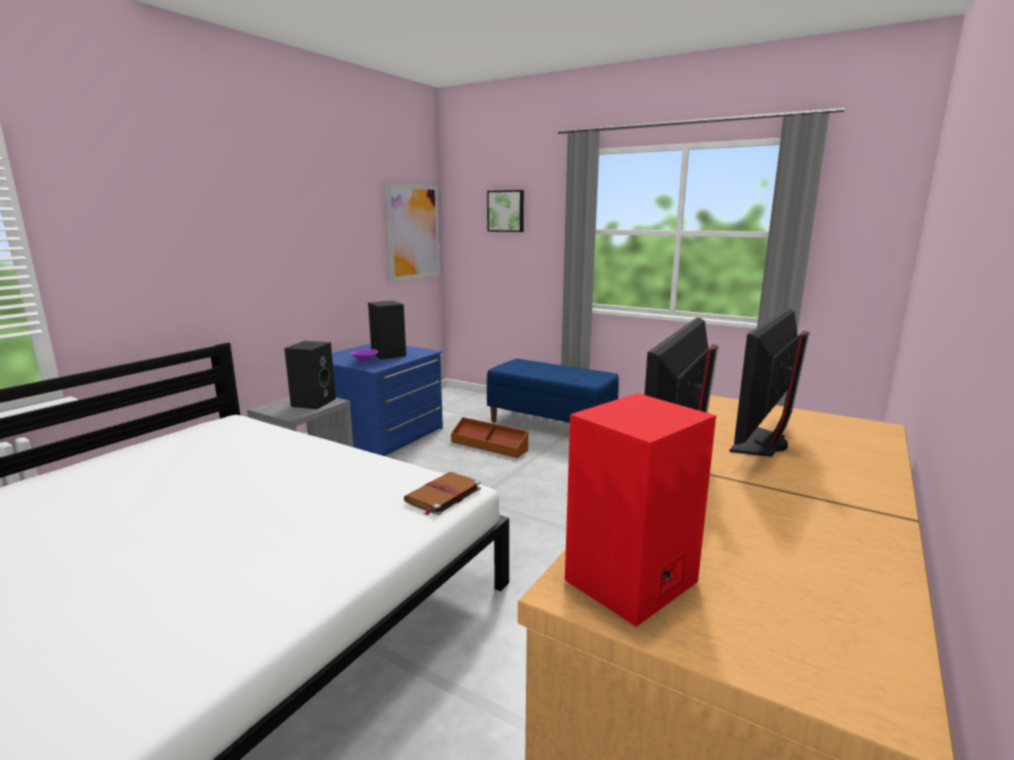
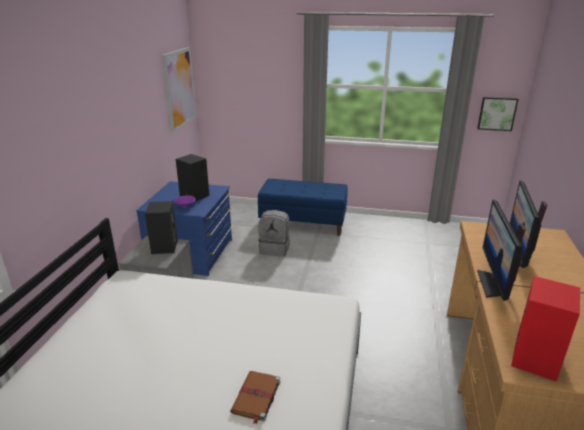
camera: 20 degrees left, 10 degrees up
(442, 496) = (334, 311): brown book -> brown book (256, 397)
(489, 445) = (275, 249): brown storage box -> grey backpack
(506, 211) = (251, 68): picture -> picture (497, 113)

